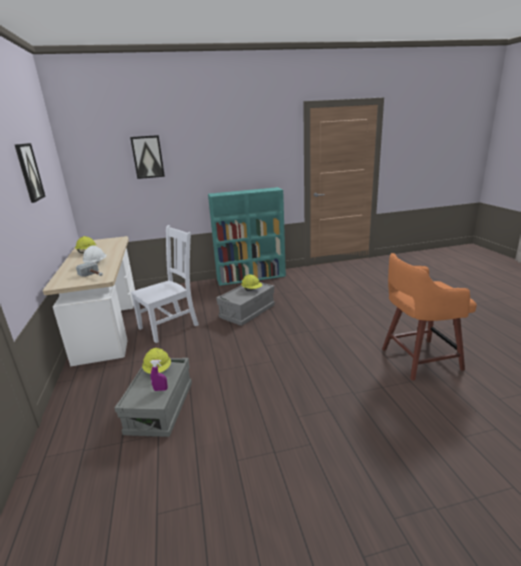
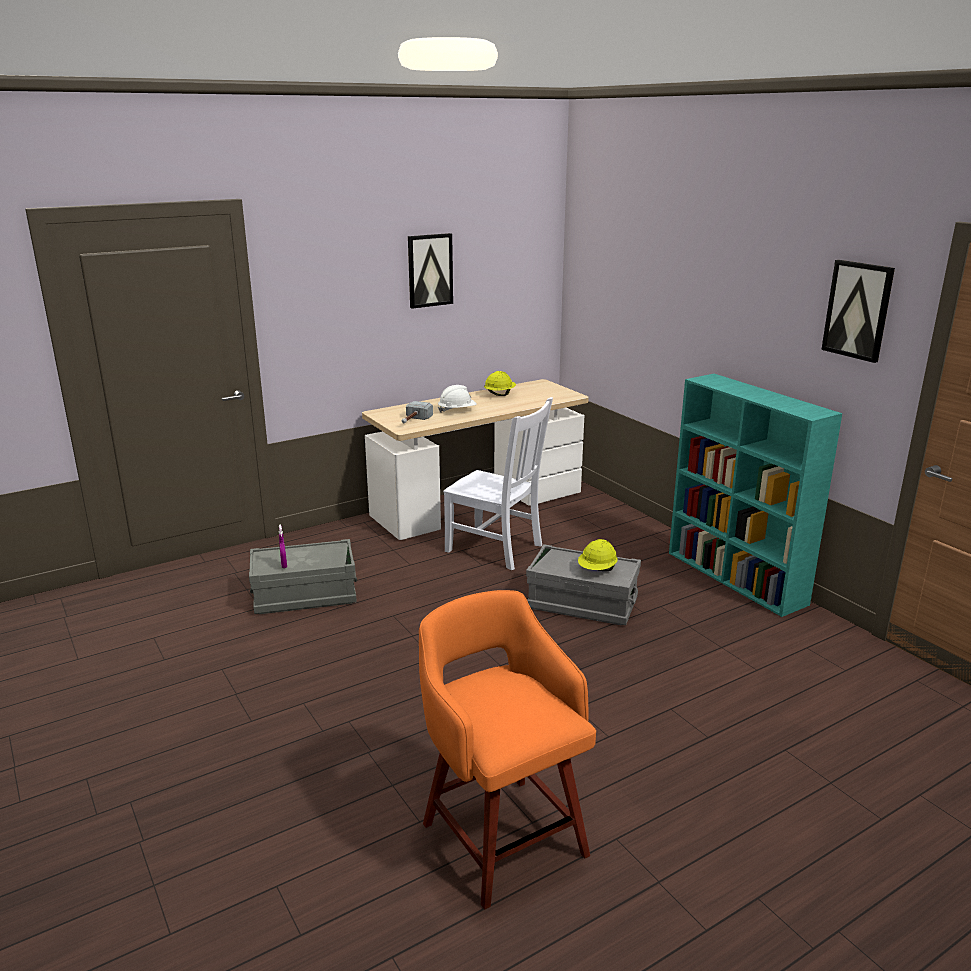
camera: 70 degrees right, 0 degrees up
(147, 157) = (651, 277): picture -> picture (858, 310)
(158, 370) = (324, 554): yellow hard hat -> none

